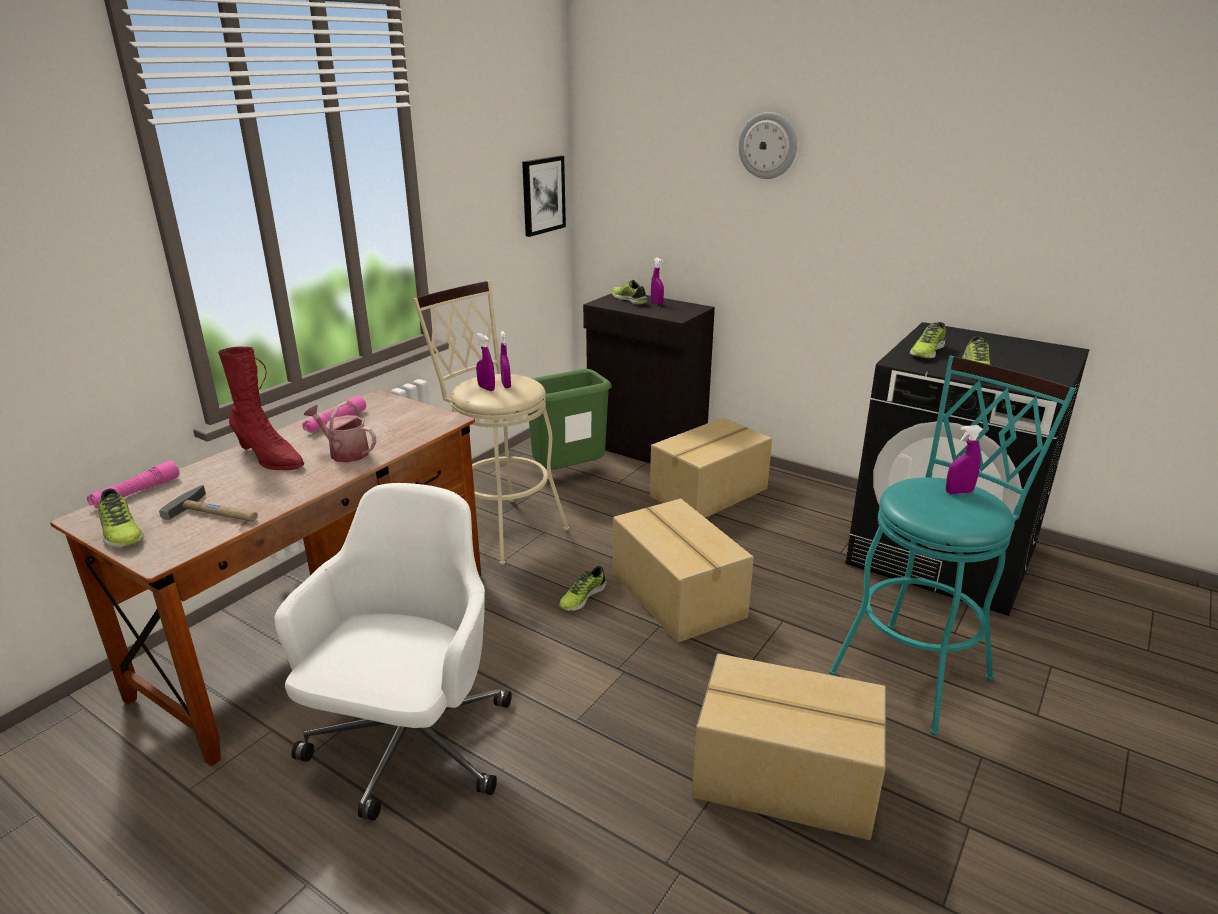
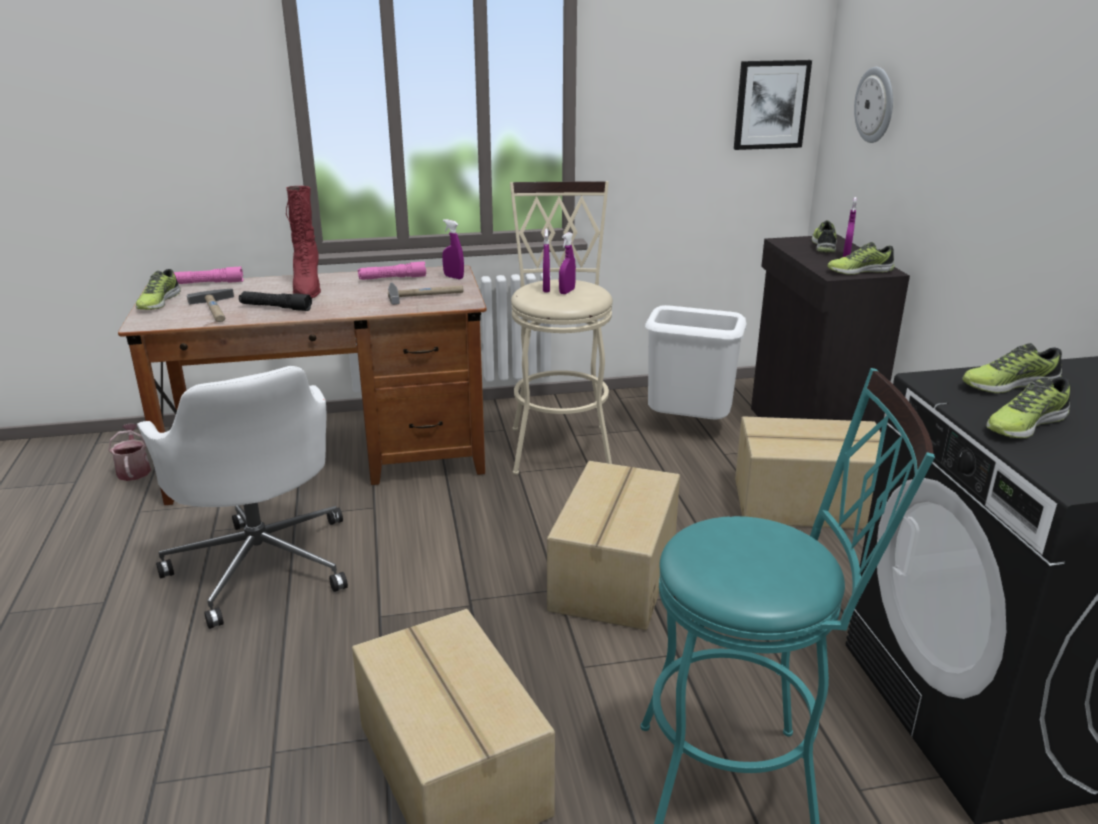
camera: 45 degrees right, 0 degrees up
(280, 486) = (276, 307): none -> black flashlight
(345, 452) = (353, 300): watering can -> watering can (134, 470)
(401, 425) = (425, 295): none -> hammer
(410, 748) = (262, 563): white office chair -> white office chair turned 90 degrees clockwise
(569, 475) = (688, 427): green trash can -> white trash can
(582, 597) = (532, 531): shoe -> shoe (859, 271)
(768, 145) = (994, 60): wall clock -> wall clock (875, 105)
(959, 492) = (782, 555): purple spray bottle -> purple spray bottle (453, 277)

